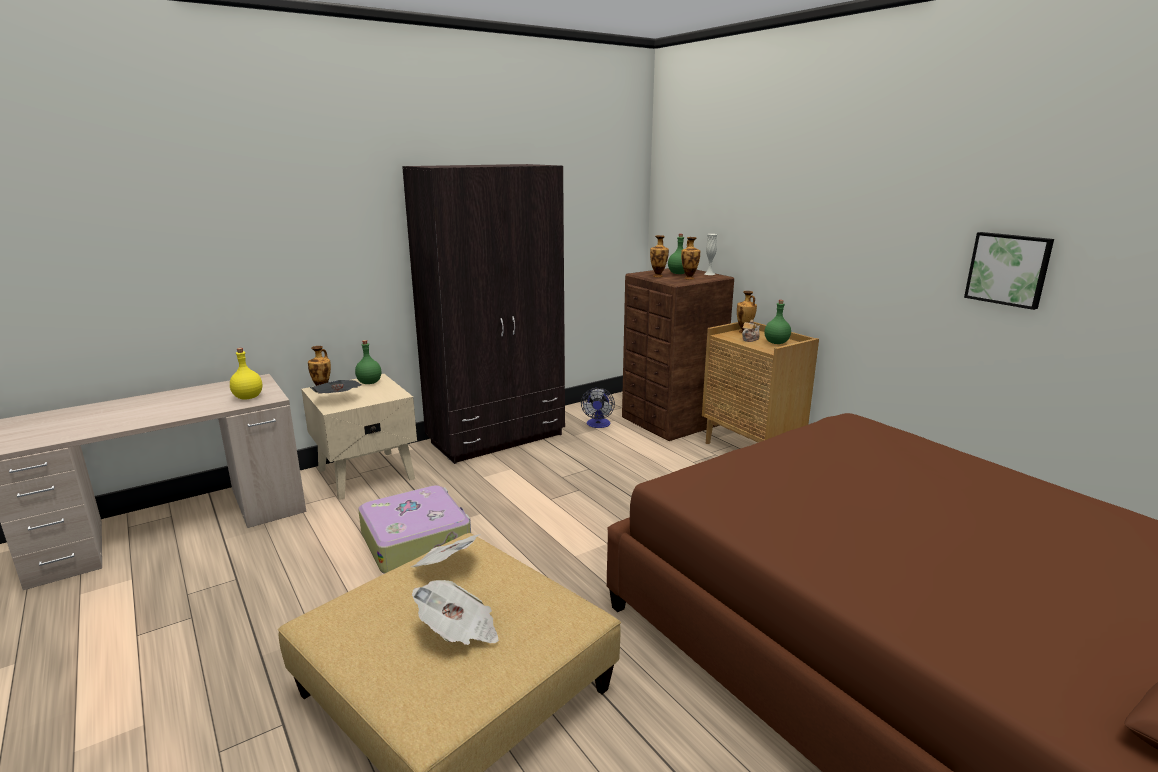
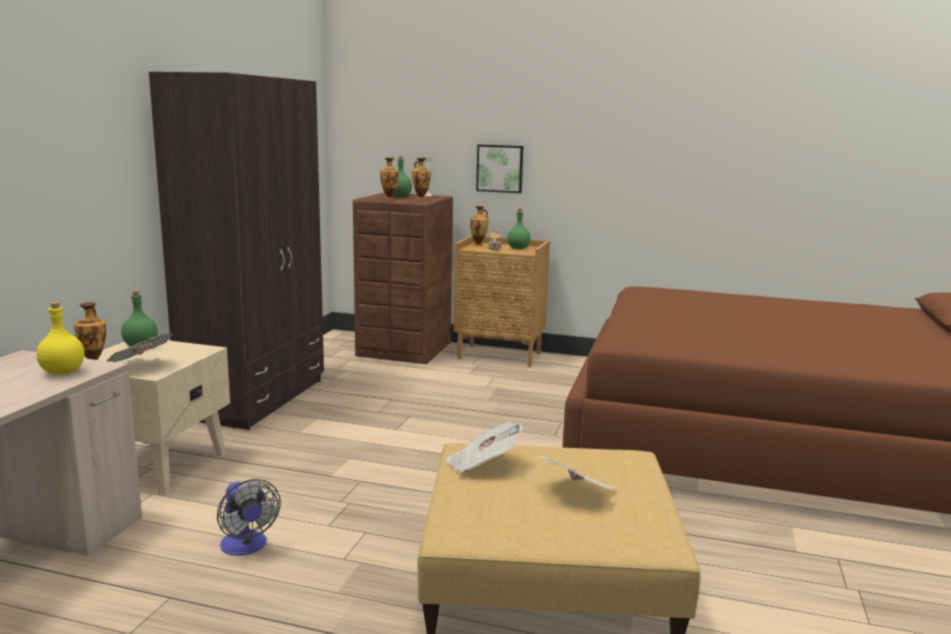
camera: 40 degrees left, 5 degrees down
(416, 541) = (324, 496): suitcase -> none
(598, 425) = (342, 366): fan -> fan (246, 547)
(1008, 269) = (702, 163): picture -> picture (500, 168)

